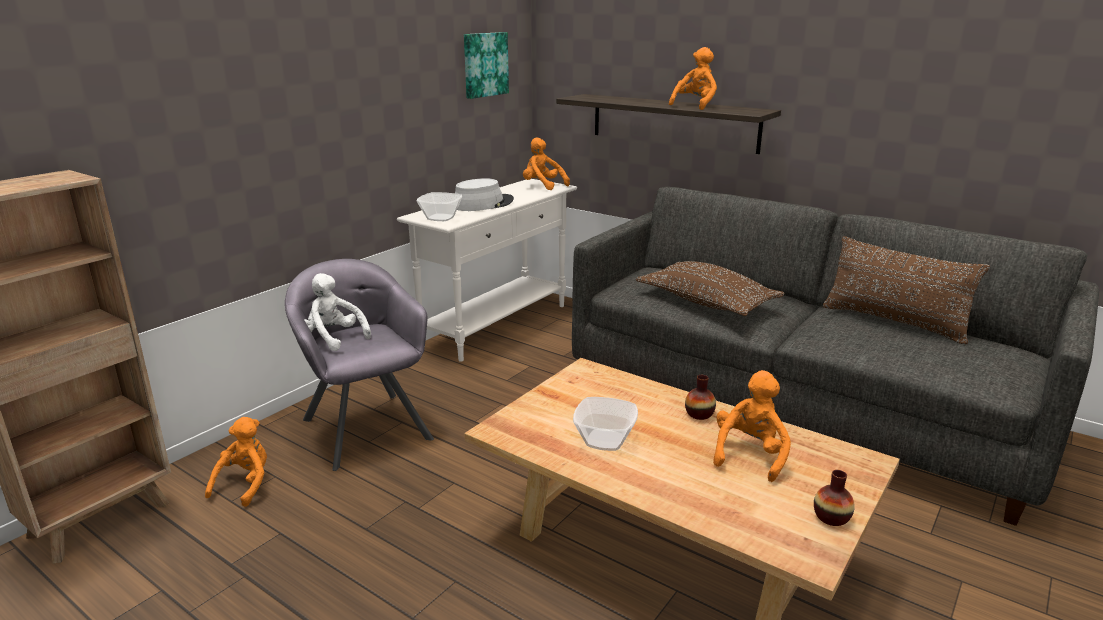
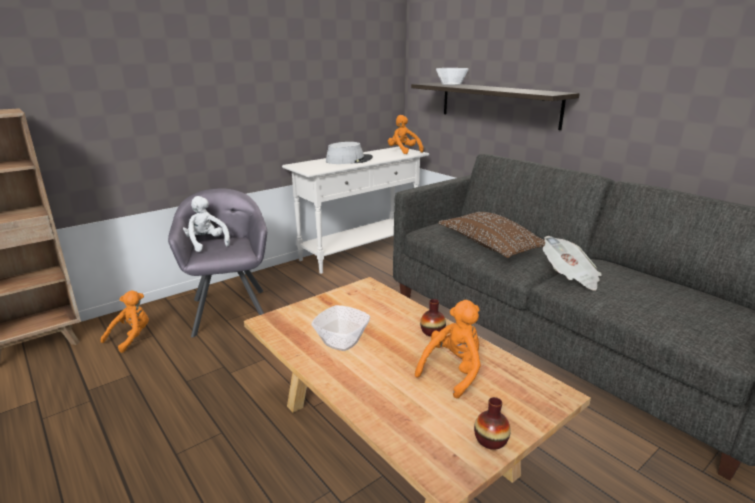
camera: 15 degrees right, 0 degrees up
(441, 218) = (310, 167): bowl -> bowl (451, 84)
(484, 64) = (362, 58): picture -> none
(695, 105) = (510, 89): orange plush toy -> none
(818, 331) = (570, 277): none -> newspaper
(893, 322) = (647, 277): brown pillow -> none

